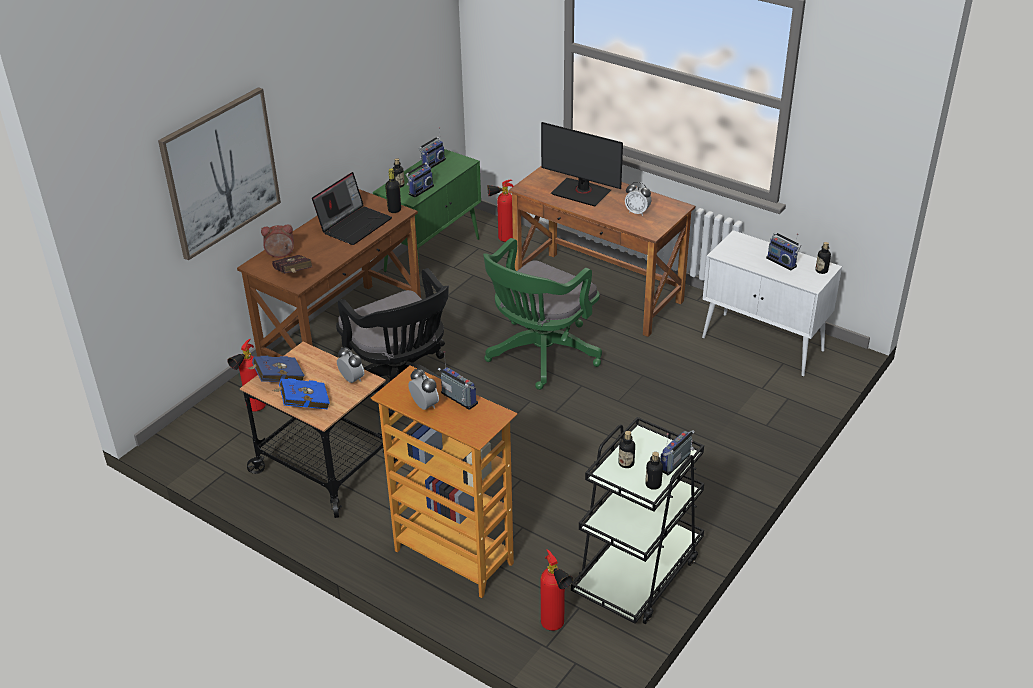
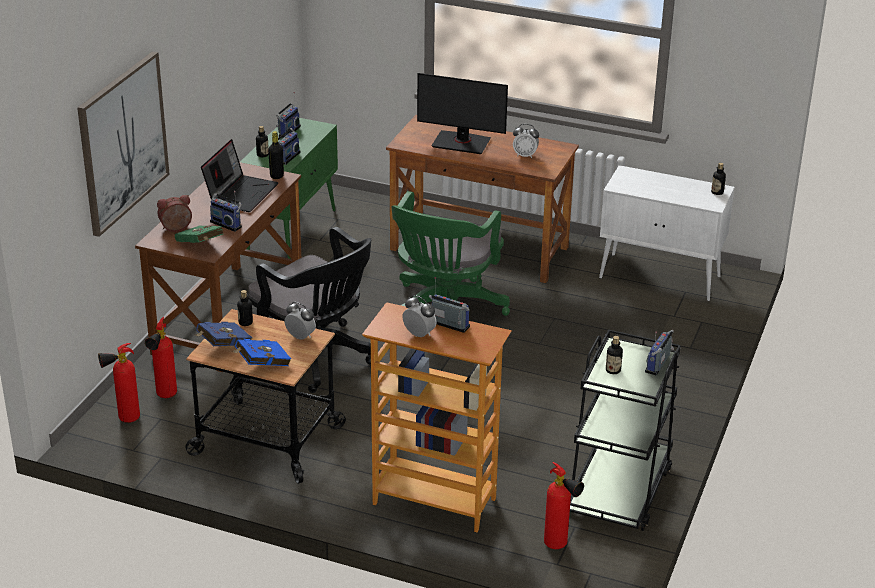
camera: 15 degrees left, 5 degrees down
(293, 275) = (200, 246): red book -> green book
(502, 240) = (360, 209): fire extinguisher -> fire extinguisher (124, 420)
(653, 484) = (645, 384): bottle -> bottle (245, 322)
(782, 261) = (677, 188): radio -> radio (227, 224)

